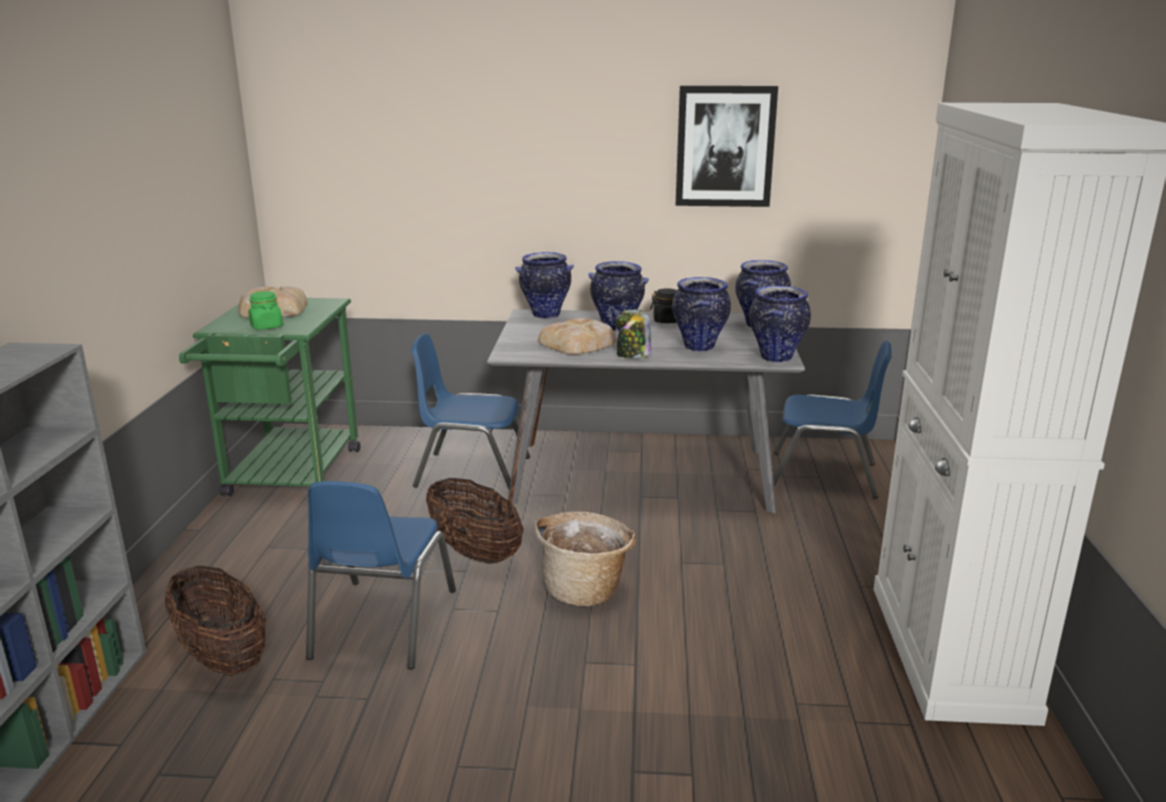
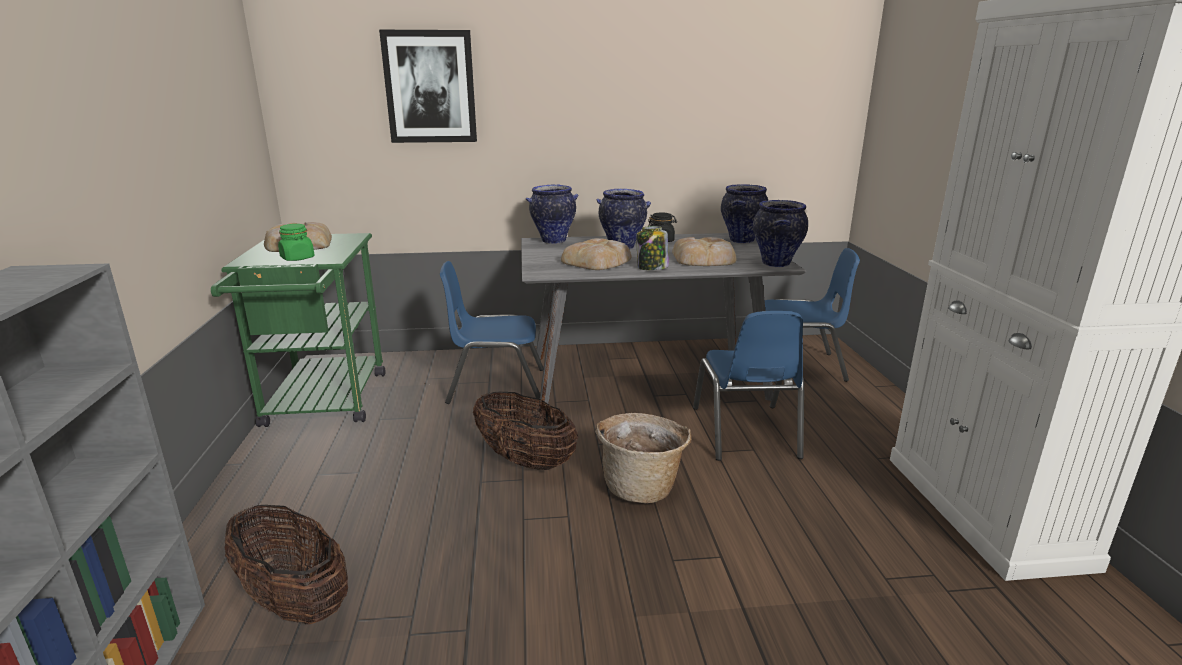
camera: 10 degrees left, 0 degrees up
(382, 624) = (457, 543): blue chair -> blue chair (745, 432)
(699, 347) = (704, 259): vase -> bread
(725, 146) = (702, 87): picture -> picture (430, 87)

